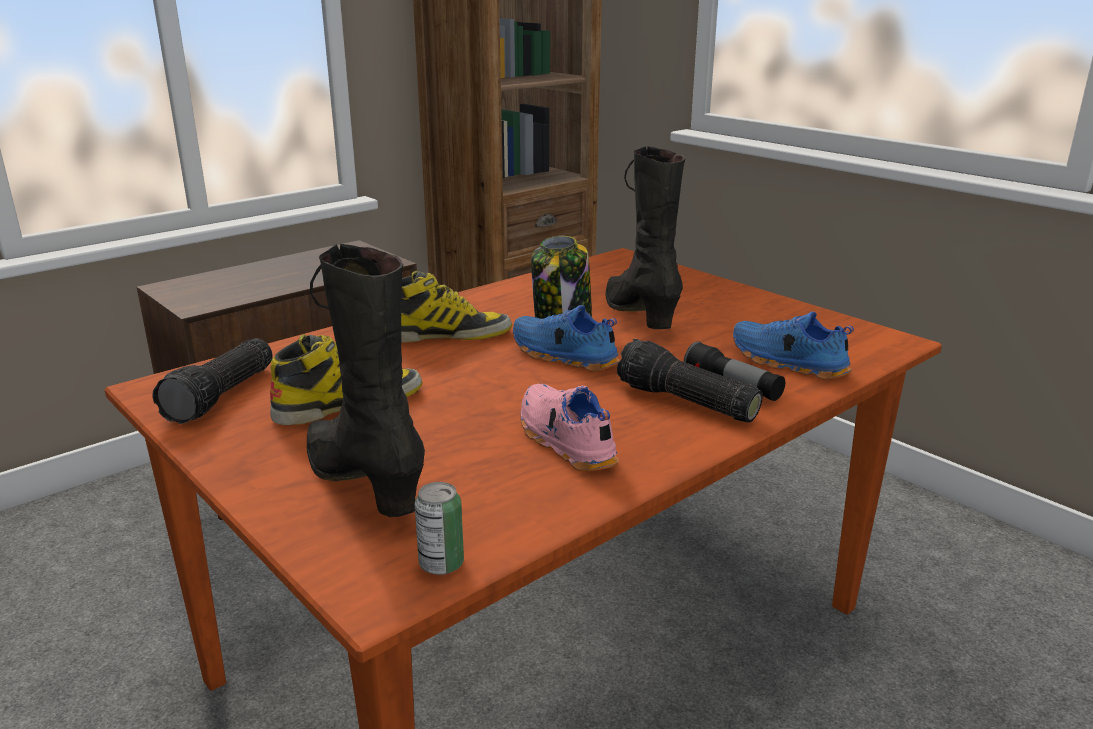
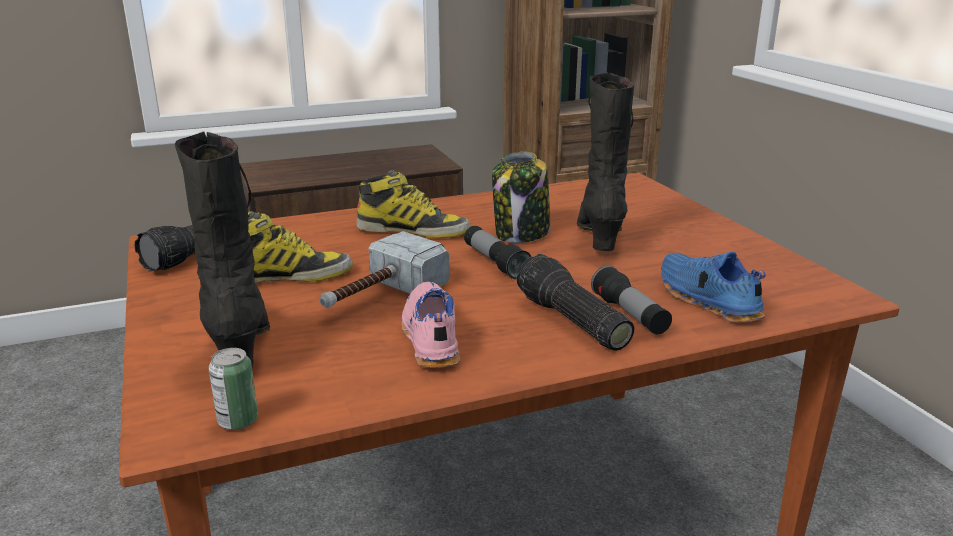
camera: 20 degrees right, 0 degrees up
(474, 409) = (379, 297): none -> hammer
(562, 356) = (495, 263): blue shoe -> flashlight

